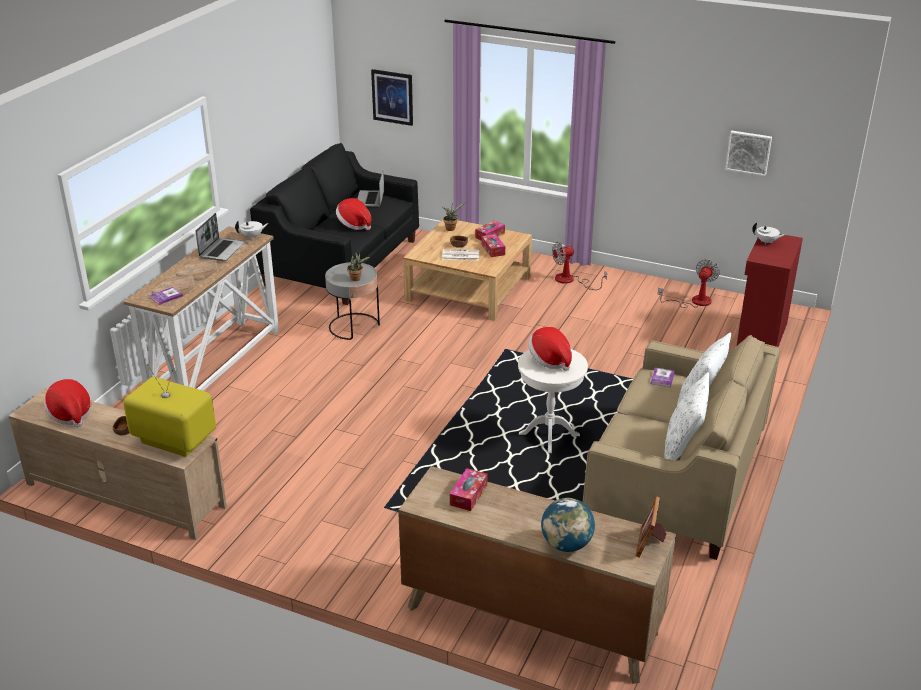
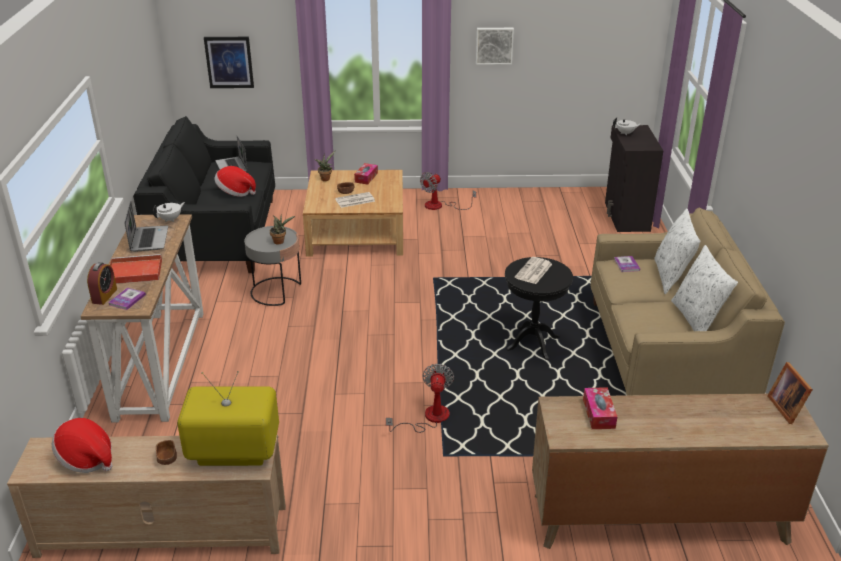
camera: 25 degrees left, 0 degrees up
(152, 289) = (104, 296): none -> alarm clock
(189, 275) = (134, 272): none -> red tray
(493, 249) = (380, 189): tissue box -> none
(549, 435) = (533, 344): white side table -> black side table
(550, 360) = (533, 271): hat -> newspaper
(566, 544) = (725, 432): globe -> none
(694, 301) = (553, 201): fan -> fan (429, 418)
(748, 152) = (584, 59): picture -> picture (494, 45)
(760, 336) = (626, 217): red cabinet -> black cabinet

